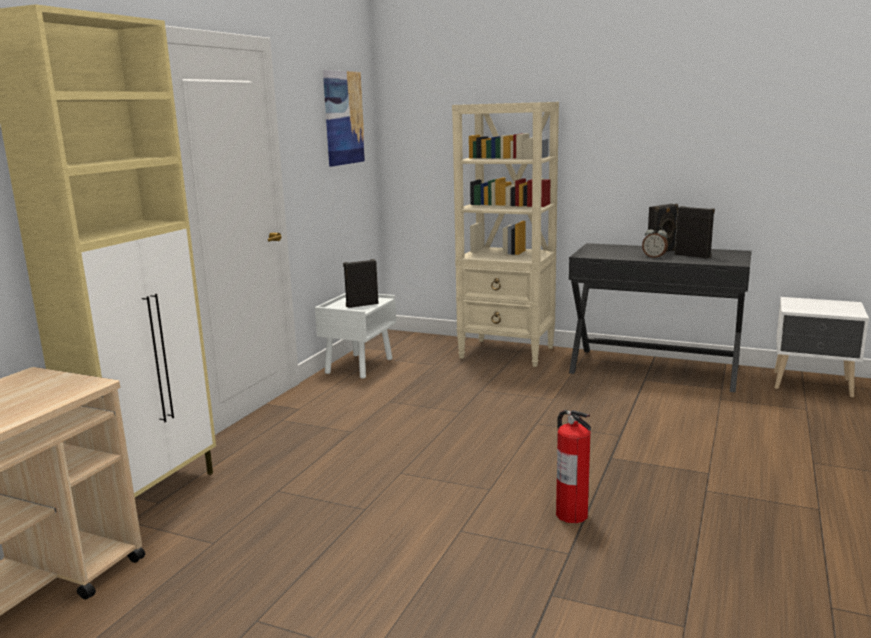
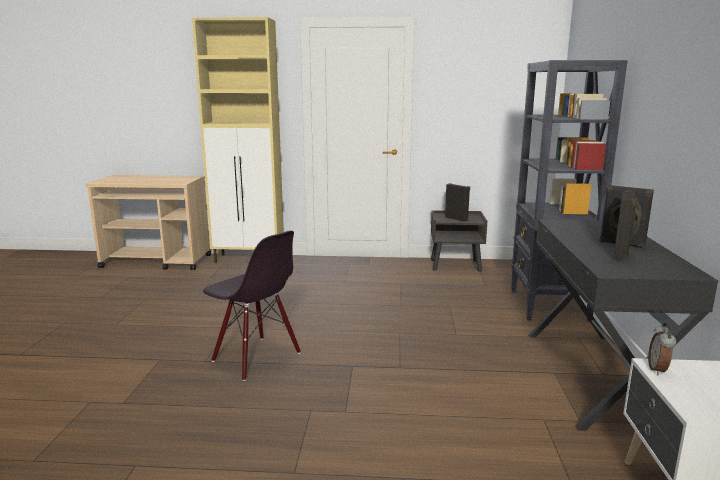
camera: 70 degrees right, 0 degrees up
(343, 118) = (505, 74): picture -> none
(359, 366) = (456, 265): white nightstand -> brown nightstand
(507, 353) = (548, 305): beige bookcase -> black bookcase
(571, 514) = (255, 357): fire extinguisher -> black chair
(654, 257) = (586, 242): alarm clock -> alarm clock (658, 369)

